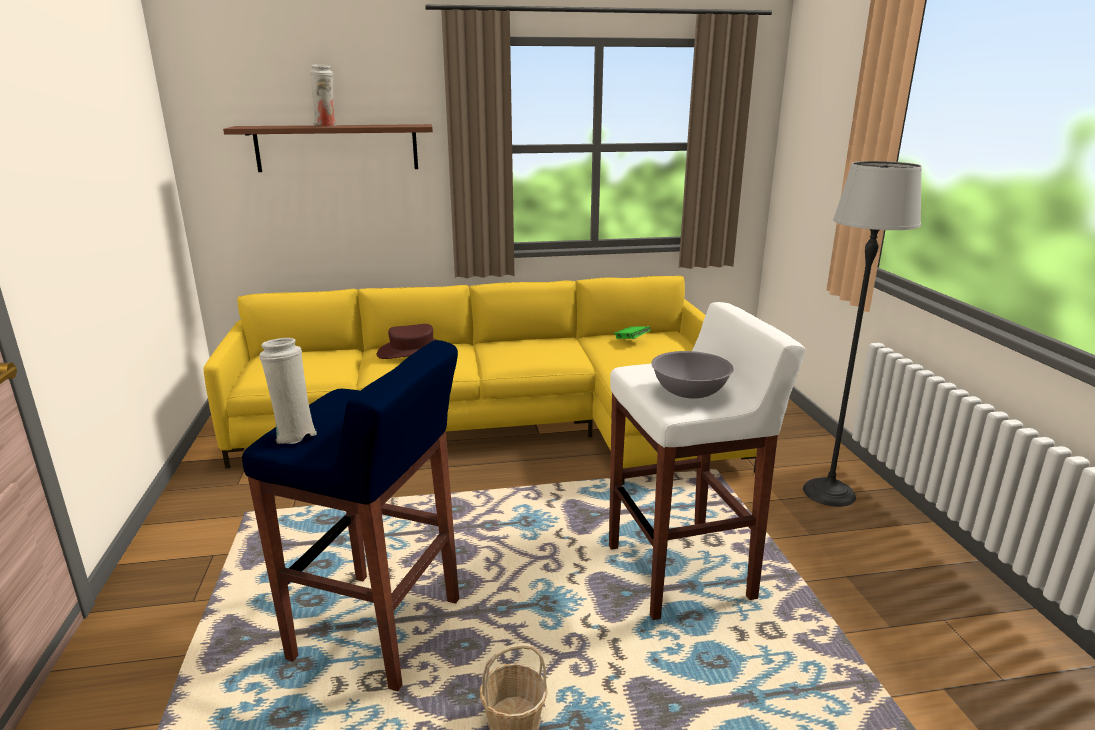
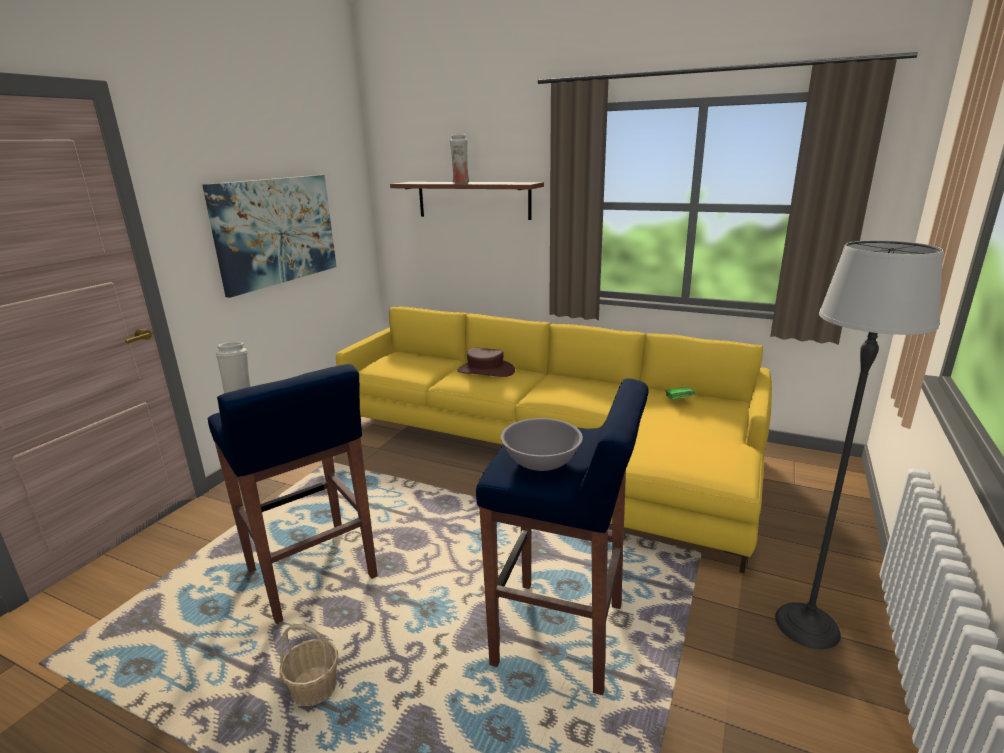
camera: 35 degrees right, 0 degrees up
(99, 199) = (276, 231): none -> picture
(682, 572) = (561, 635): white stool -> blue stool

